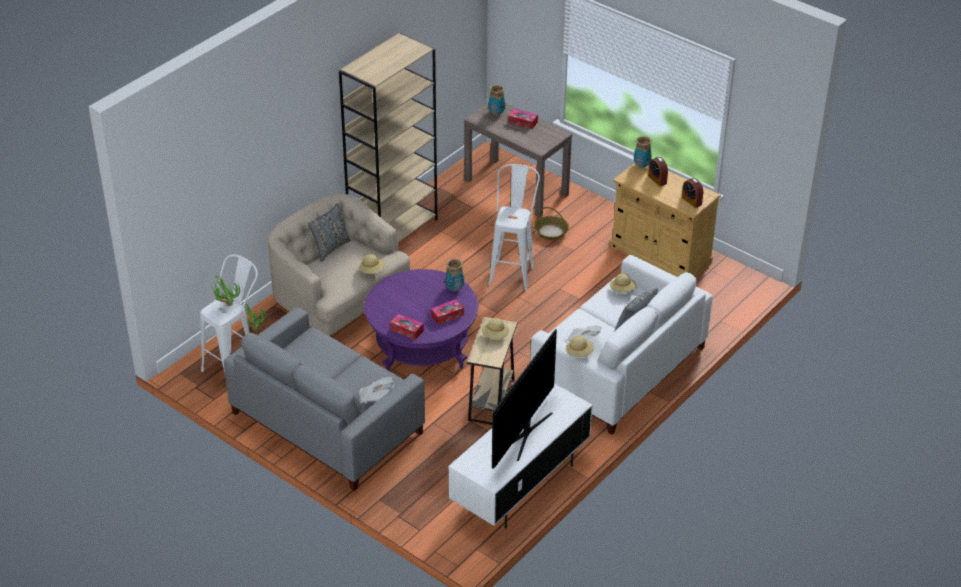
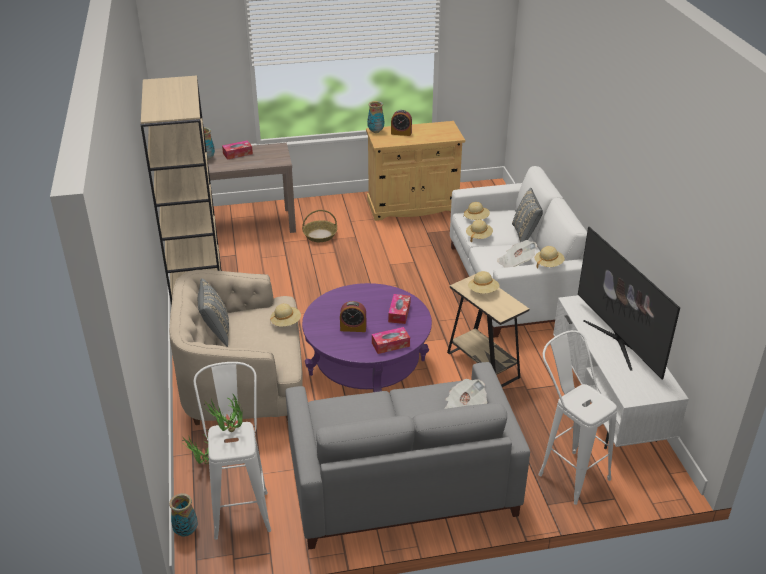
camera: 50 degrees left, 5 degrees down
(455, 289) = (369, 292): vase -> vase (186, 531)
(513, 271) = (339, 274): white stool -> white stool (566, 471)
(598, 304) = (478, 236): none -> beige hat
(691, 201) = (445, 132): alarm clock -> alarm clock (353, 328)

